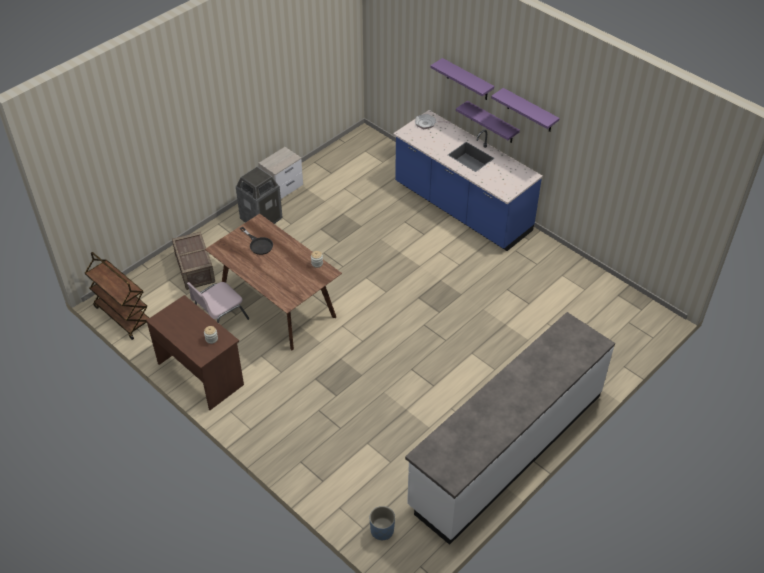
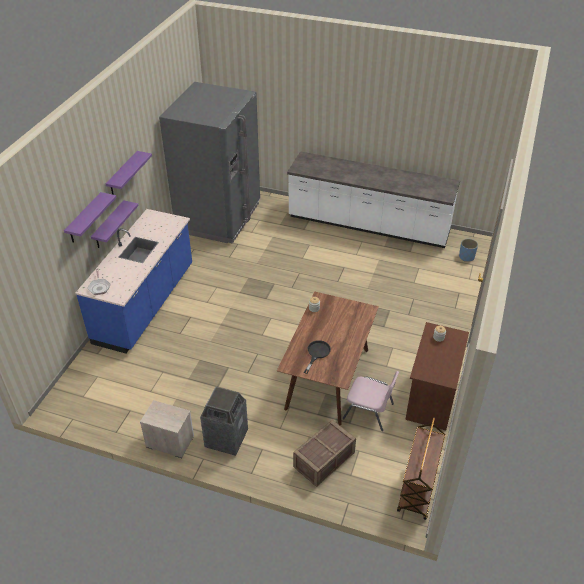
camera: 115 degrees left, 5 degrees down
(591, 302) = (218, 217): none -> grey fridge

